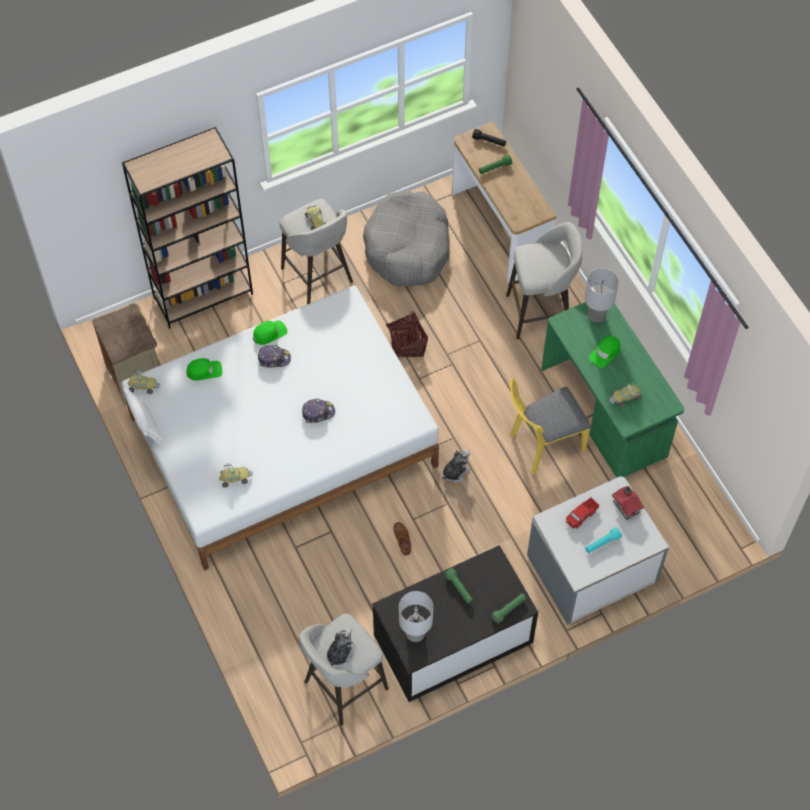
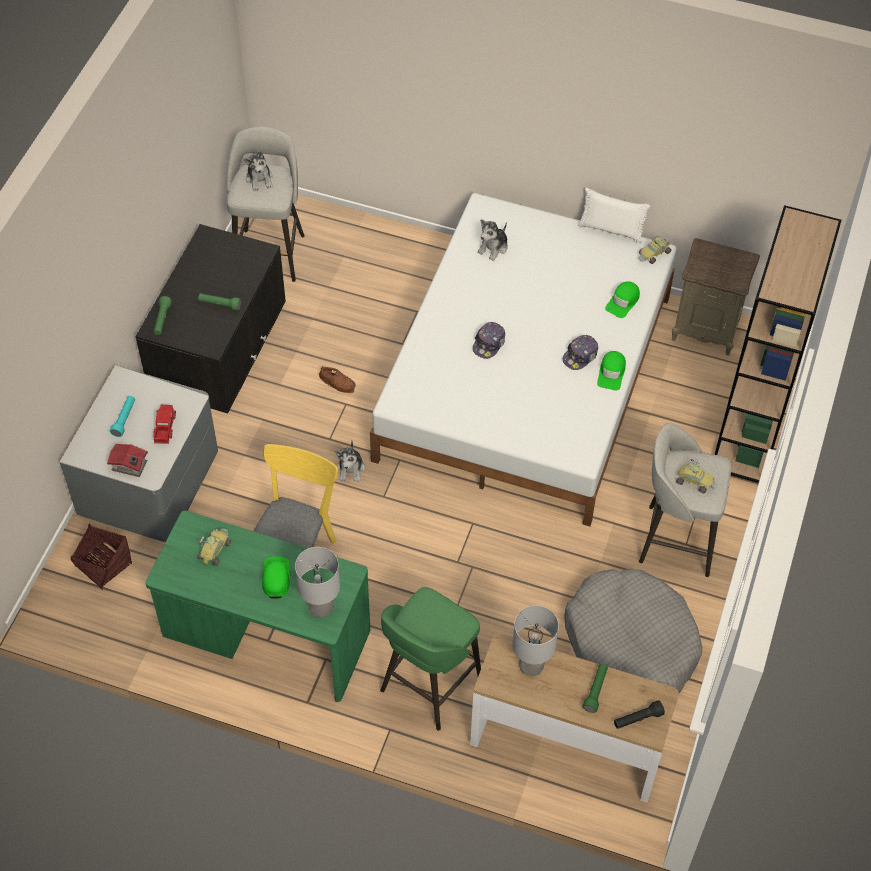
camera: 135 degrees right, 5 degrees down
(235, 477) = (493, 247): toy car -> plush toy
(406, 345) = (519, 544): basket -> basket (103, 564)
(415, 634) = (221, 250): grey table lamp -> grey table lamp (530, 667)
(540, 313) = (428, 686): grey stool -> green stool

